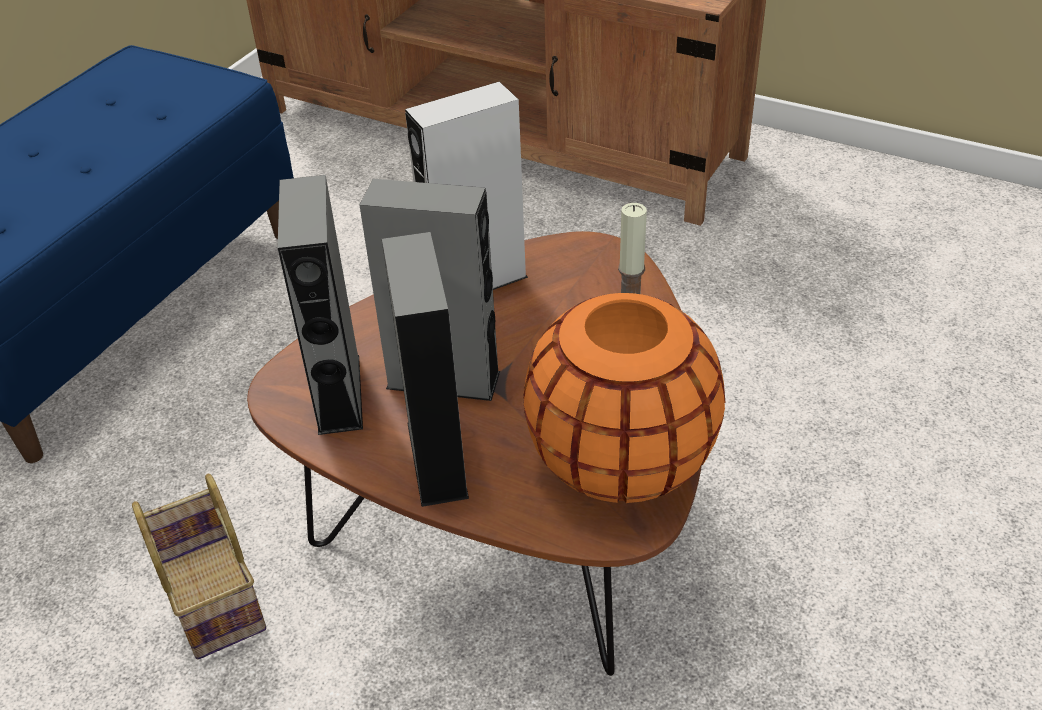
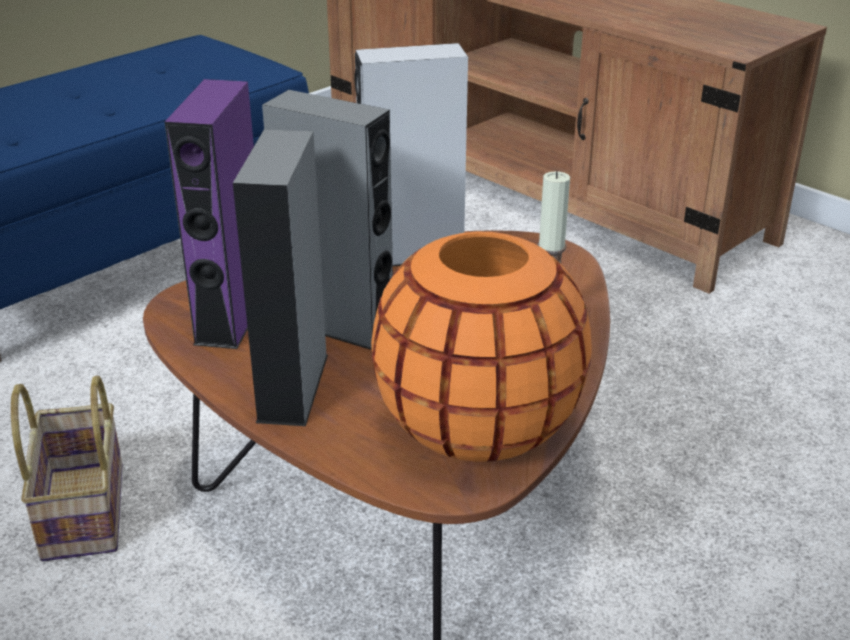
camera: 15 degrees right, 10 degrees down
(339, 393) = (232, 317): grey speaker -> purple speaker

